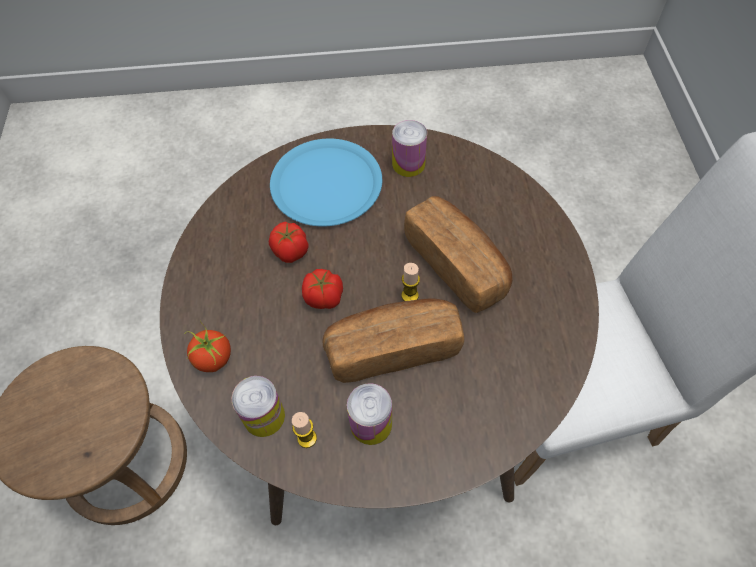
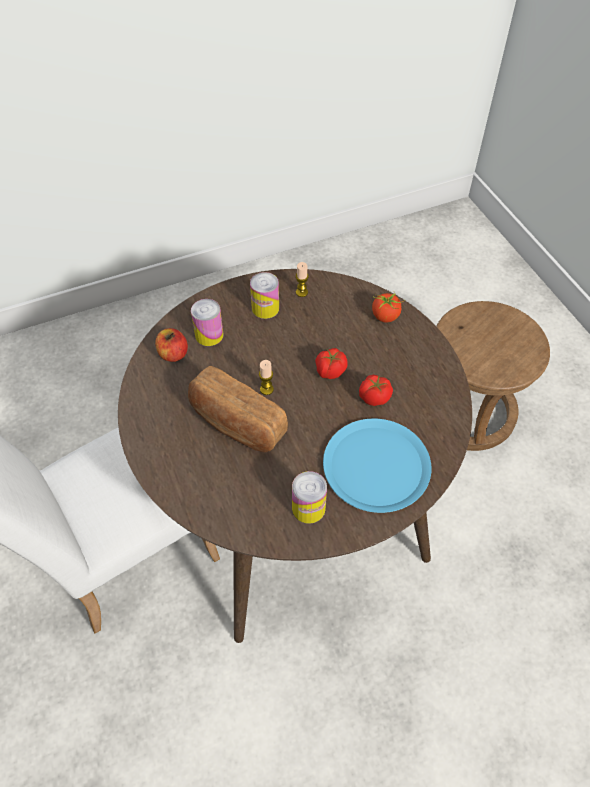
camera: 160 degrees right, 5 degrees down
(264, 416) = (333, 296): can -> can (209, 335)
(392, 348) = (267, 352): bread -> none
(519, 381) = (173, 354): none -> apple

